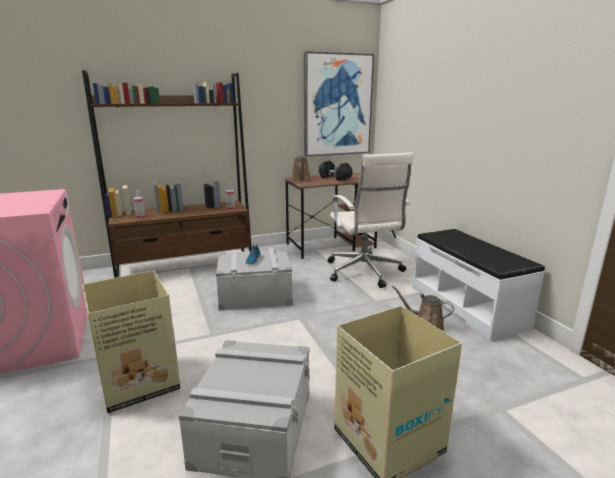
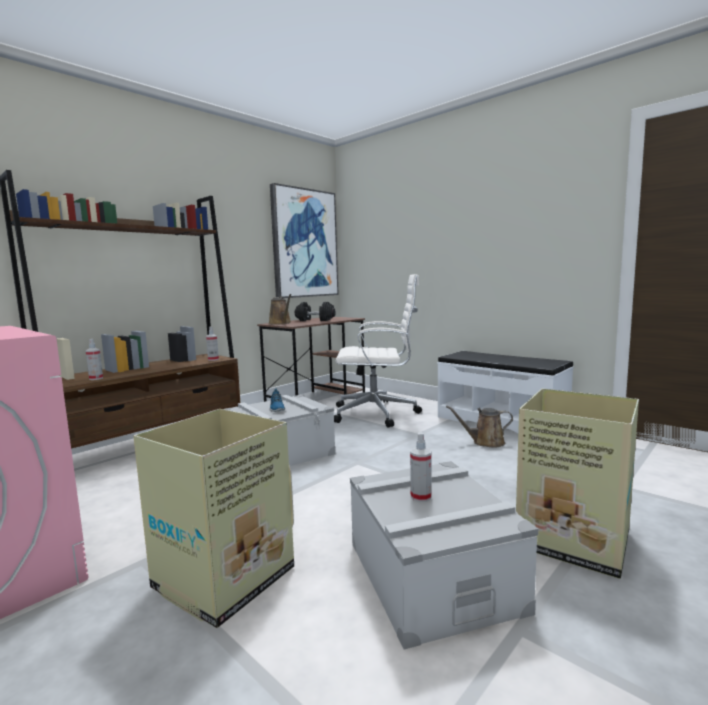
camera: 25 degrees left, 10 degrees down
(247, 372) = (421, 497): none -> spray bottle
(364, 272) = (377, 414): white office chair -> white office chair turned 45 degrees counterclockwise

